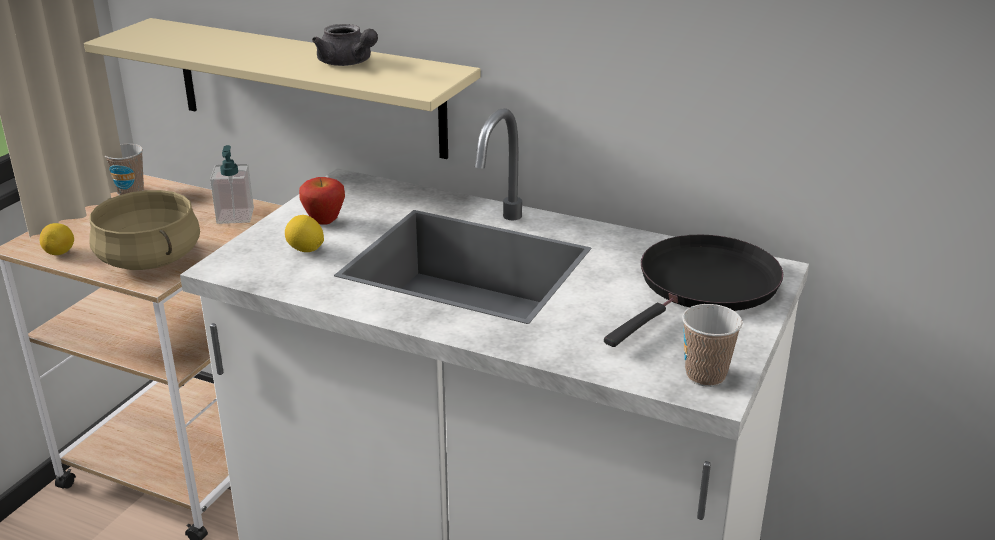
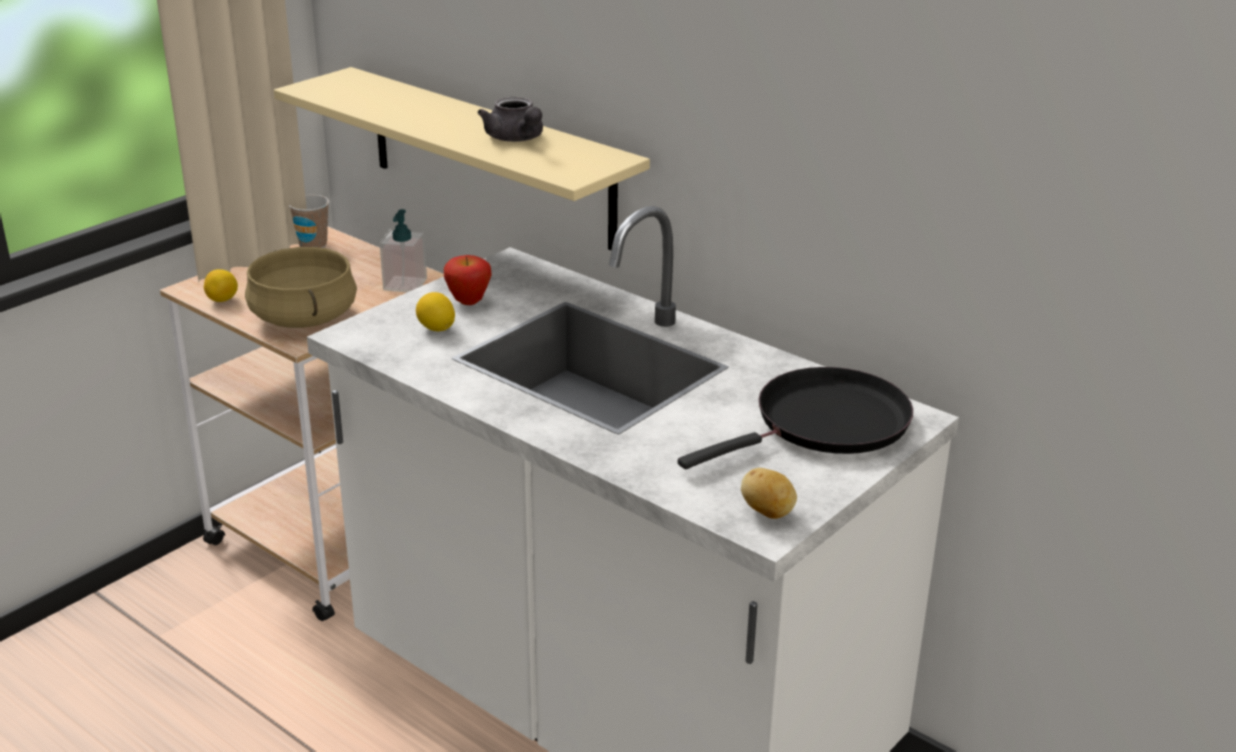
camera: 15 degrees right, 0 degrees up
(705, 375) = (768, 512): cup -> potato

